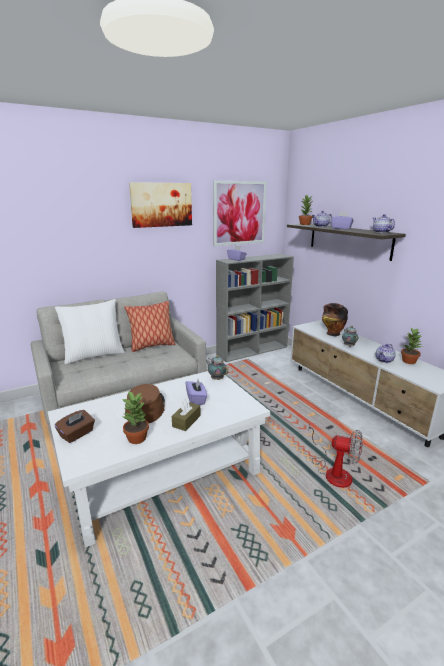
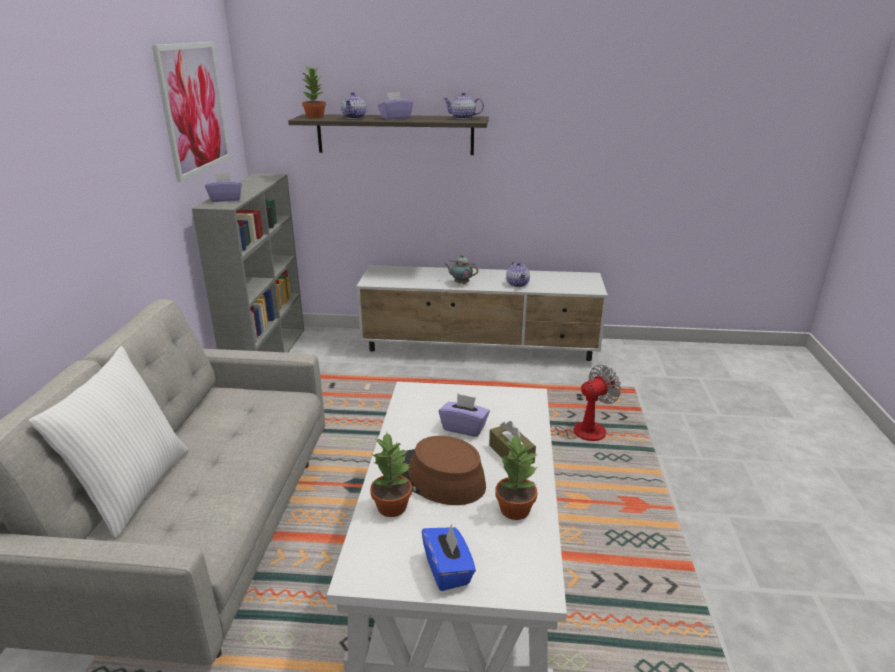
camera: 55 degrees left, 5 degrees up
(77, 434) = (448, 570): brown tissue box -> blue tissue box
(152, 346) = (208, 413): pillow -> none
(161, 204) = (93, 108): picture -> none
(216, 378) = (426, 393): teapot -> none
(332, 333) = (417, 276): vase -> none
(408, 361) = (534, 276): potted plant -> potted plant (391, 506)

